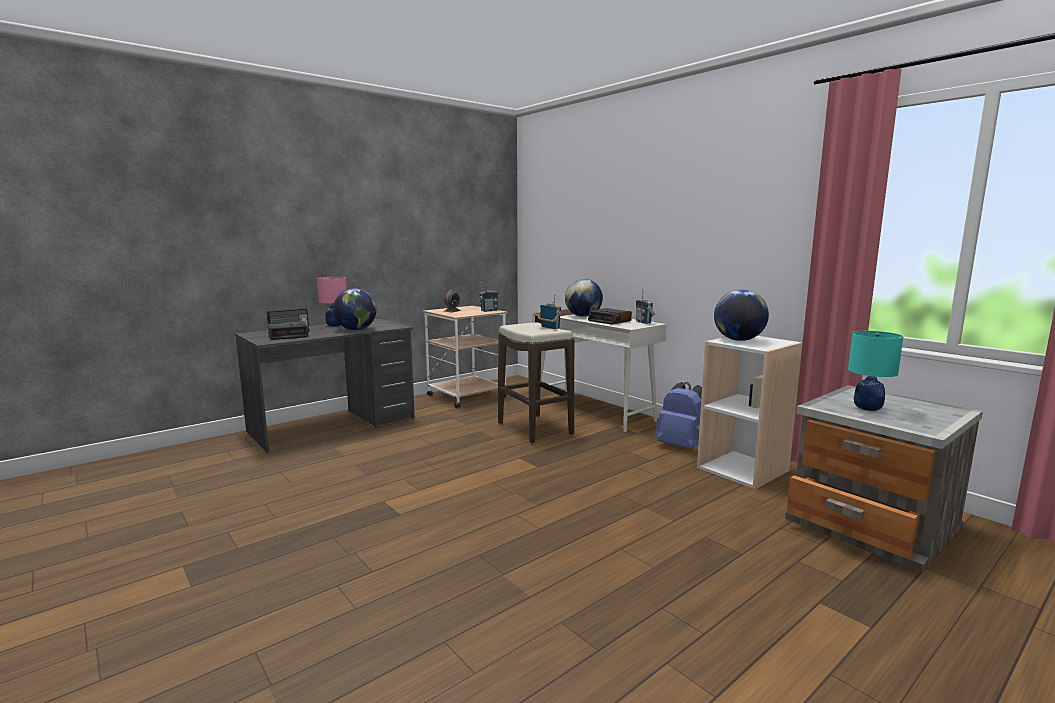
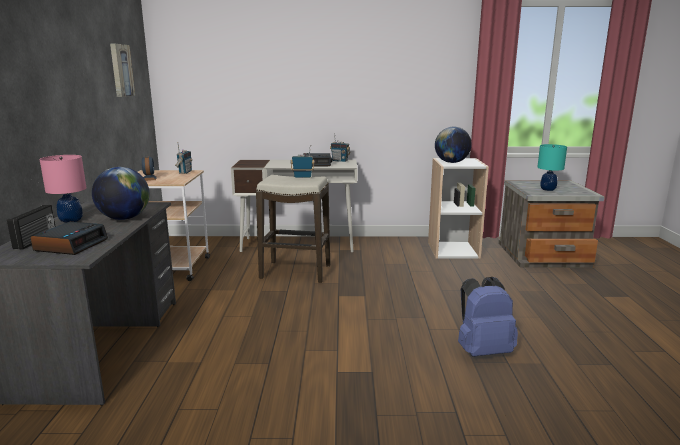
camera: 50 degrees left, 5 degrees up
(464, 218) = (120, 70): none -> picture
(583, 316) = (282, 163): globe -> none
(681, 446) = (401, 249): blue backpack -> blue backpack (482, 350)

